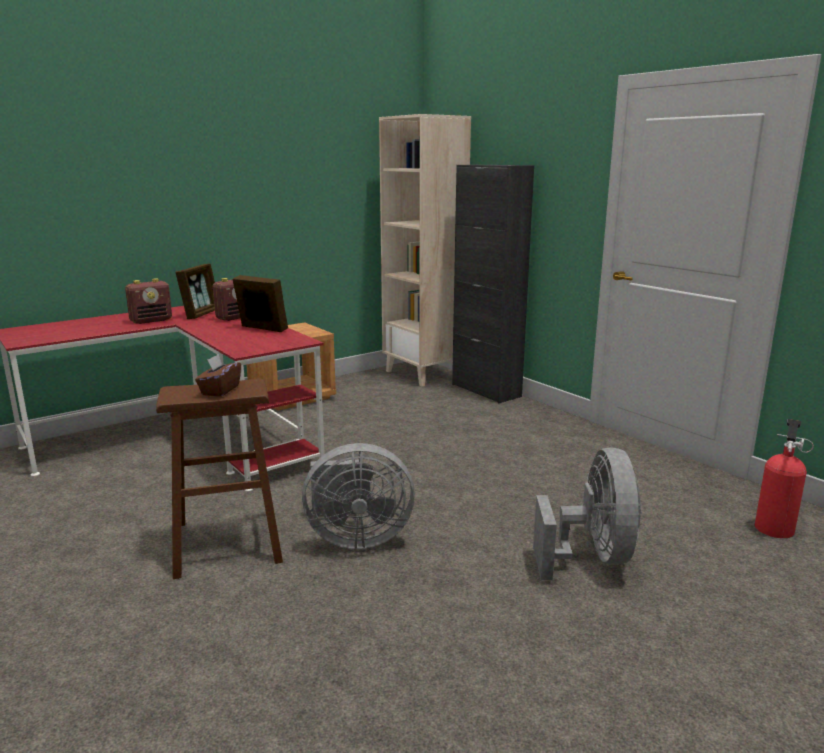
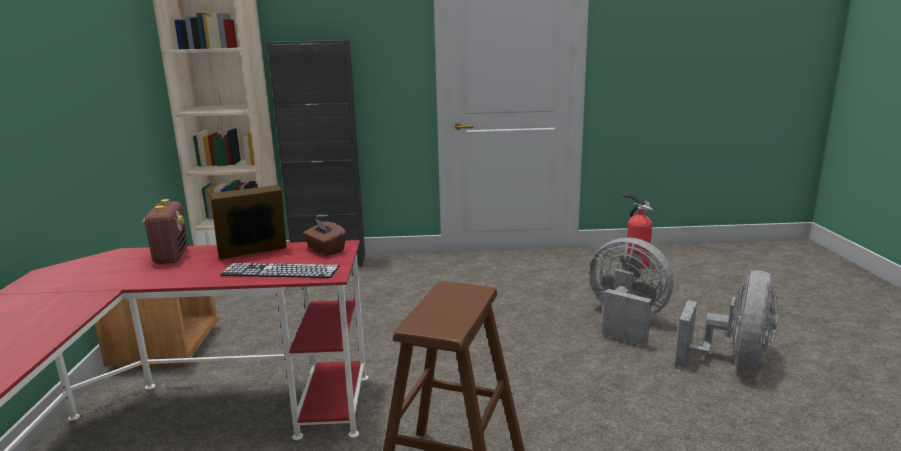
camera: 55 degrees left, 0 degrees up
(151, 320) = (64, 300): radio -> none
(201, 314) = (107, 269): picture frame -> none
(220, 390) = (453, 304): brown tissue box -> brown tissue box (325, 250)
(236, 341) = (280, 271): none -> keyboard
(355, 538) = (517, 400): grey fan -> grey fan (733, 361)

